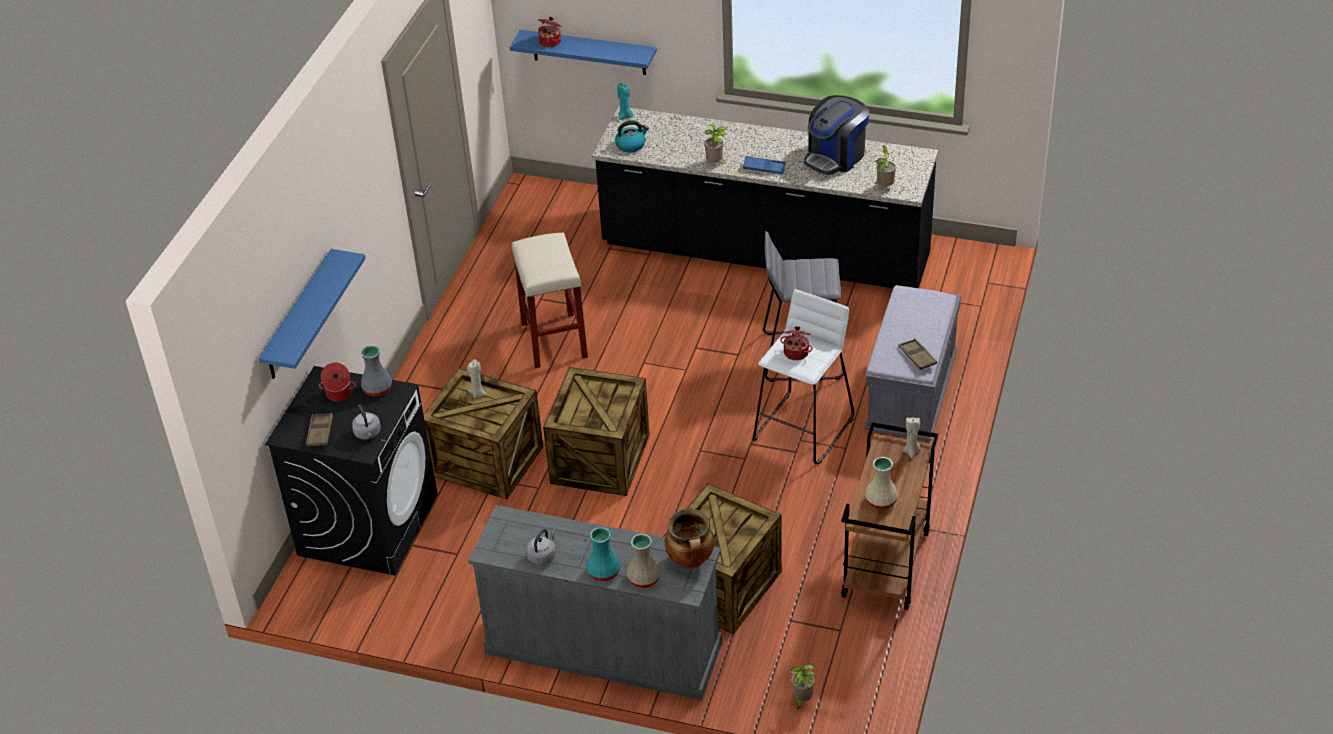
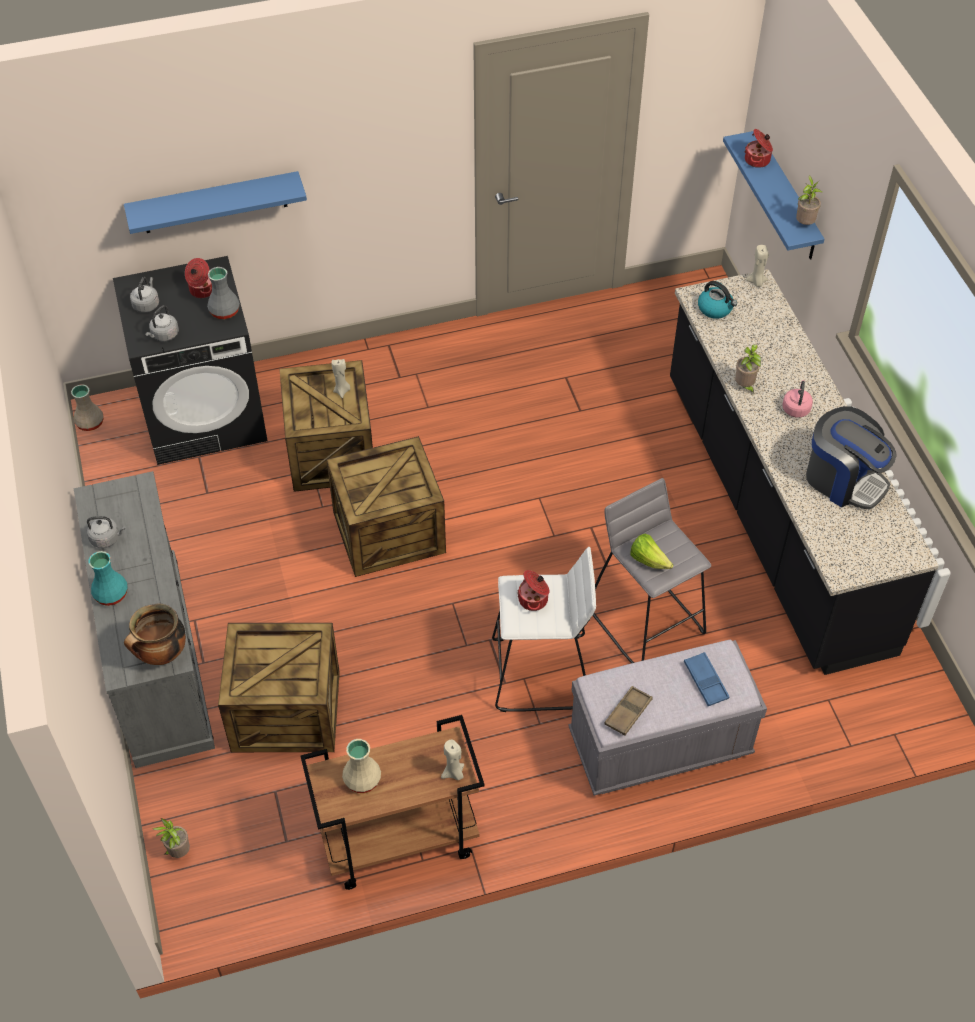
camera: 55 degrees right, 10 degrees up
(320, 432) = (146, 304): brown tray -> grey kettle
(553, 339) = (519, 415): beige stool -> none
(625, 116) = (756, 282): turquoise candle -> beige candle
(643, 579) = (118, 629): beige vase -> beige vase (89, 422)
(756, 149) = (796, 408): none -> pink kettle
(764, 168) = (771, 429): blue tray -> blue tray (705, 681)
(810, 283) = (649, 560): none -> lettuce
(836, 156) = (843, 479): coffee machine -> coffee machine turned 150 degrees counterclockwise
(884, 186) = (829, 546): potted plant -> potted plant (804, 223)

